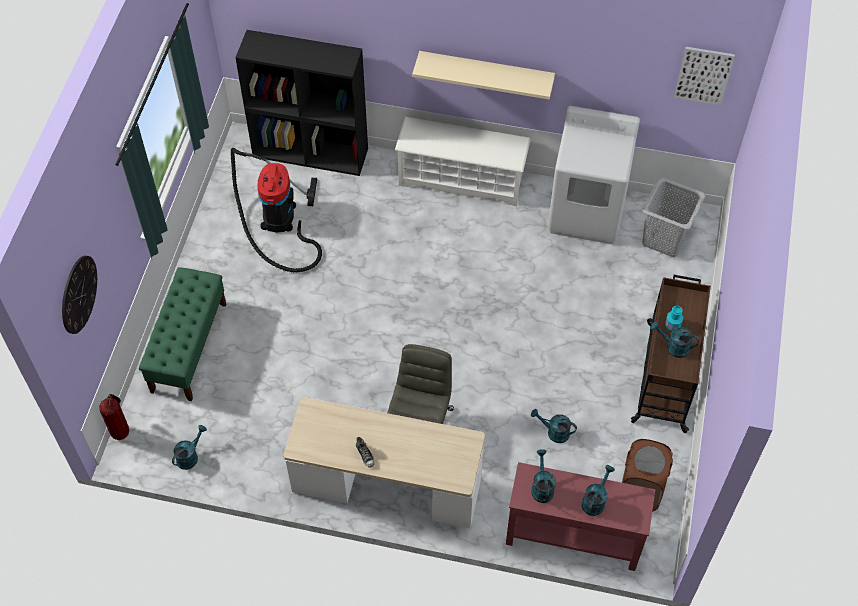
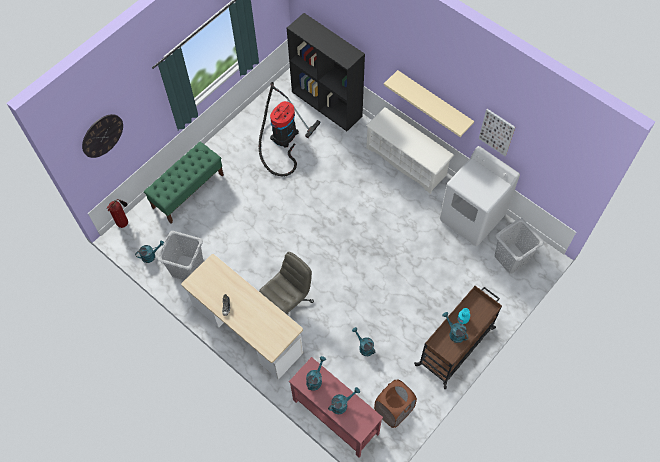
camera: 30 degrees right, 5 degrees up
(254, 449) = (187, 269): none -> grey laundry basket
(703, 75) = (564, 166): picture -> picture (496, 132)

